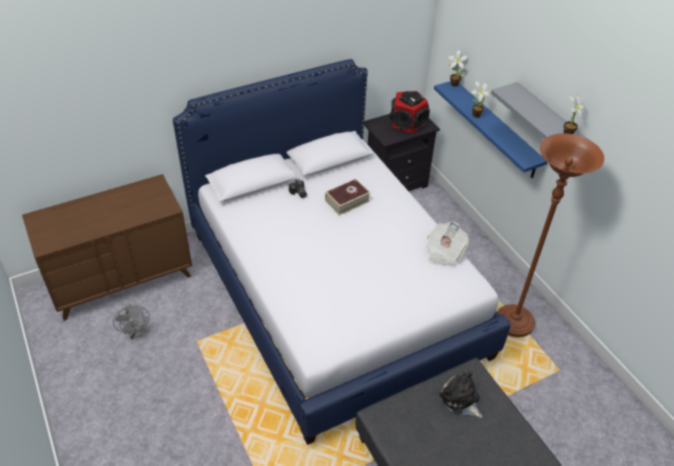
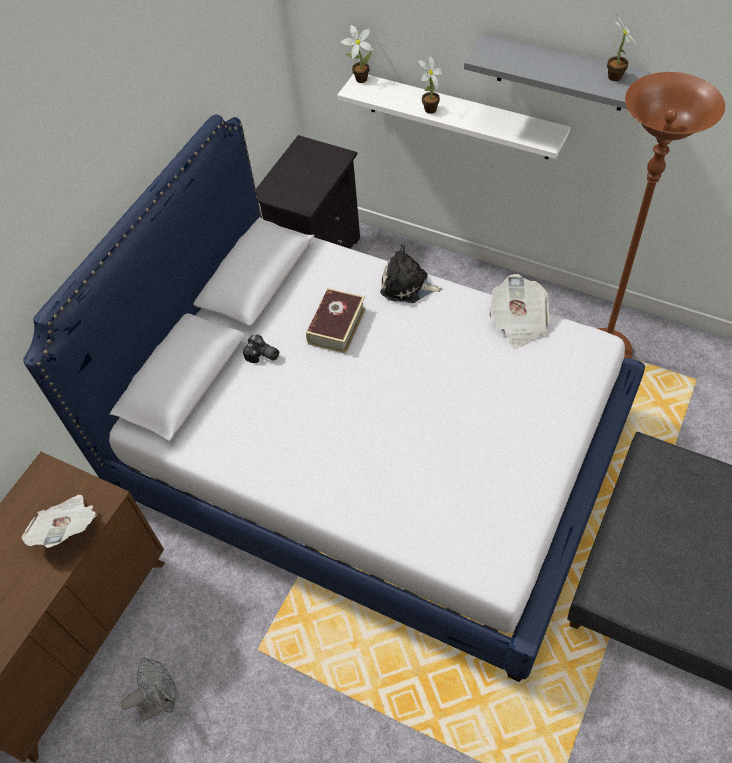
camera: 30 degrees left, 10 degrees up
(136, 333) = (161, 700): grey fan -> grey fan turned 60 degrees counterclockwise
(144, 210) = (67, 528): none -> newspaper
(407, 123) = (309, 167): speaker -> none
(460, 400) = (669, 499): plush toy -> plush toy (407, 286)
(495, 129) = (458, 116): blue shelf -> white shelf

